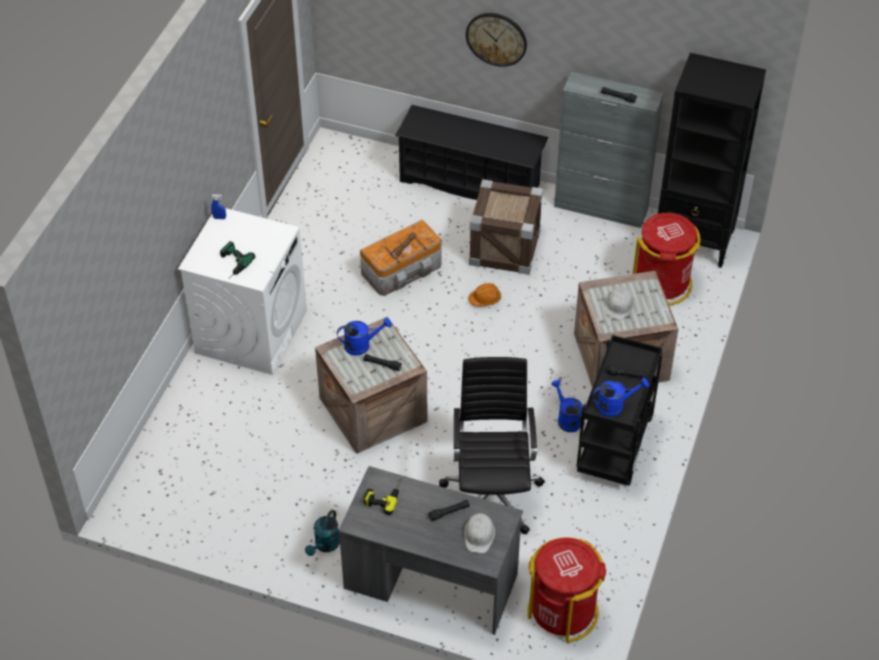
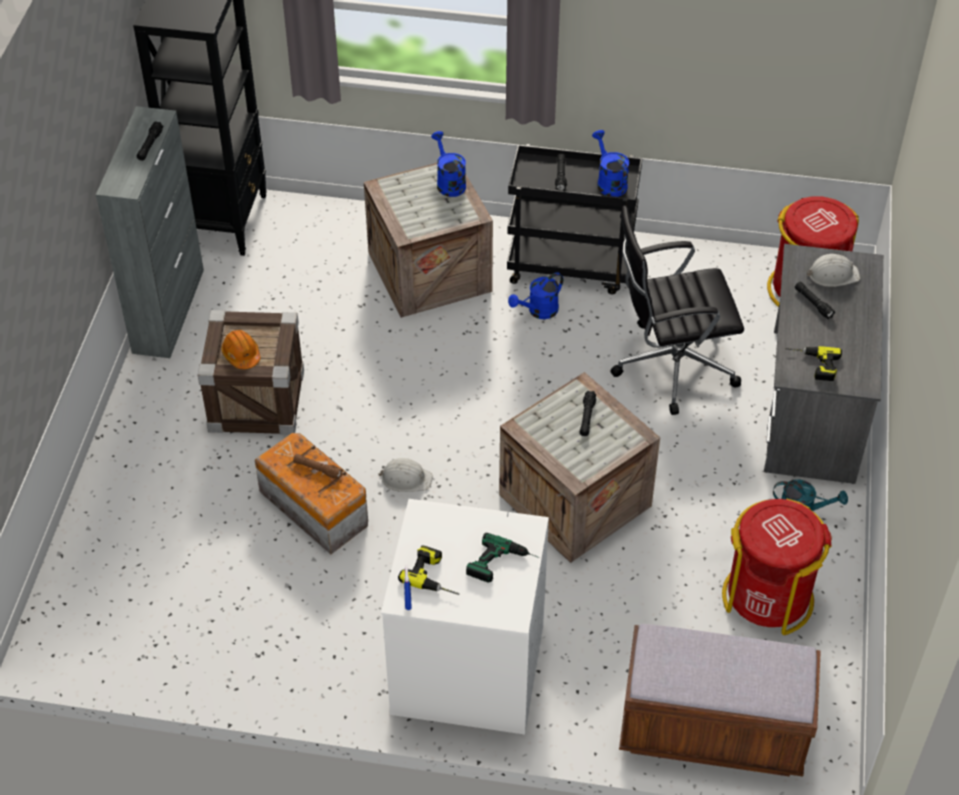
camera: 100 degrees left, 0 degrees up
(163, 449) = (712, 731): none -> brown bench
(234, 232) = (435, 575): none -> power drill
(362, 345) = (558, 444): blue watering can -> blue watering can (449, 182)
(470, 183) = (126, 454): black shoe rack -> none
(485, 299) = (355, 410): orange hard hat -> orange hard hat (241, 355)
(496, 39) = (48, 256): wall clock -> none
(619, 305) = (429, 208): white hard hat -> white hard hat (406, 478)
(662, 284) = (301, 244): red trash can -> red trash can (768, 597)

